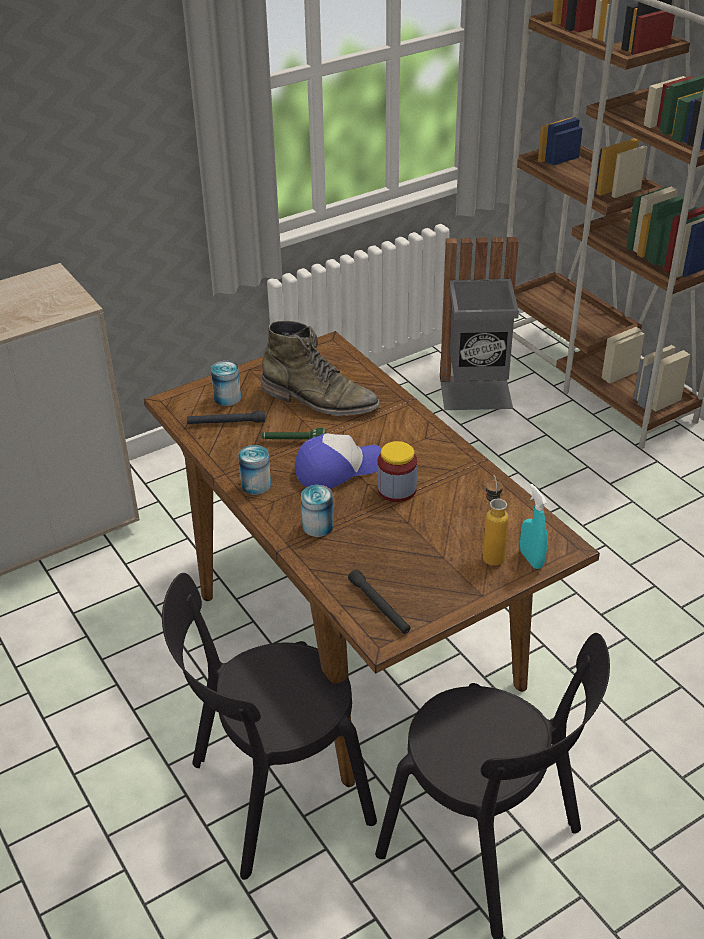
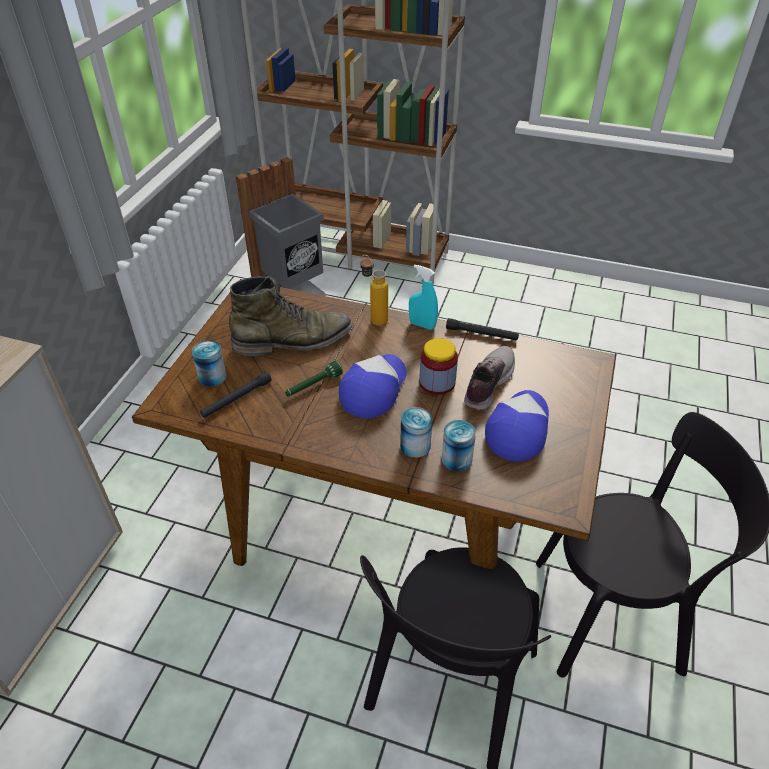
camera: 40 degrees left, 5 degrees up
(256, 485) = (325, 439): can -> can (456, 459)
(379, 607) = (536, 484): black flashlight -> black flashlight (481, 334)
(419, 560) = (518, 428): none -> cap
(438, 513) = (487, 384): none -> shoe
(491, 552) = (556, 394): bottle -> bottle (374, 317)
(531, 559) = (585, 383): turquoise spray bottle -> turquoise spray bottle (422, 325)

